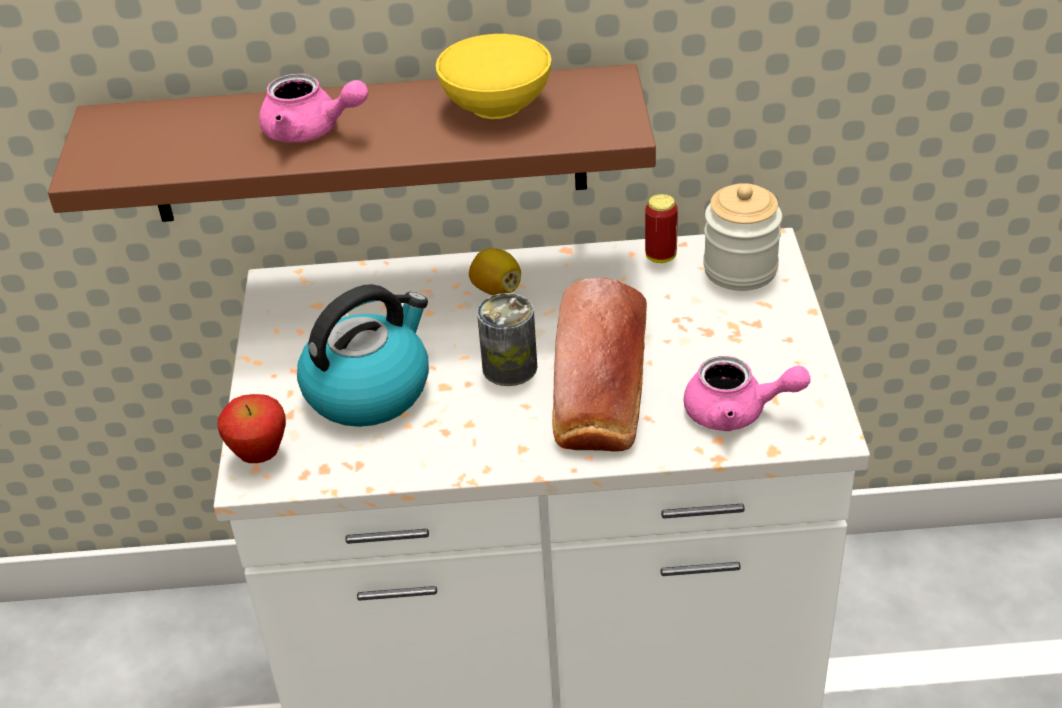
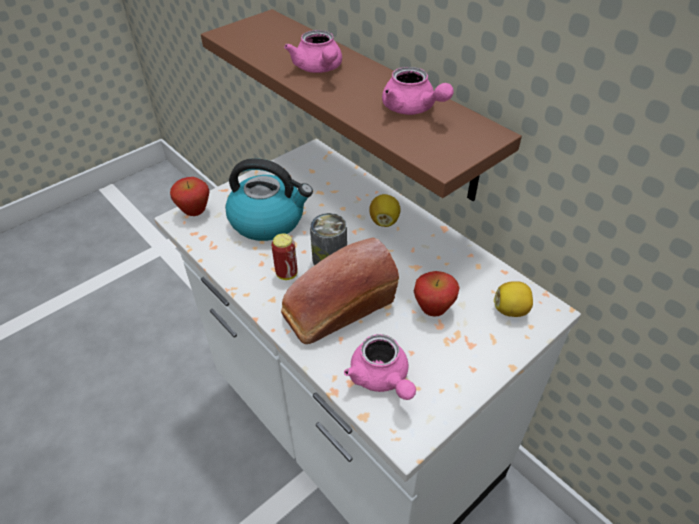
camera: 50 degrees right, 5 degrees up
(497, 104) = (412, 109): yellow bowl -> pink teapot
(661, 256) = (482, 268): can -> can (286, 274)
(681, 325) = (433, 310): none -> apple
(740, 269) = (511, 310): jar -> lemon

